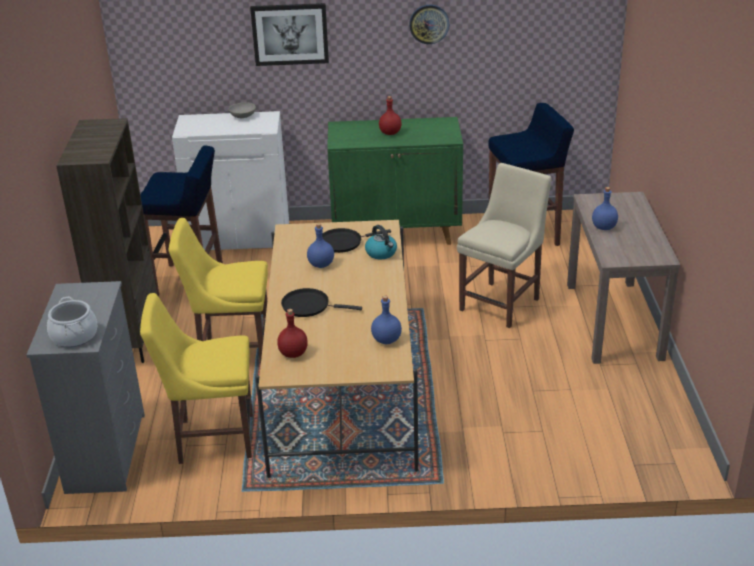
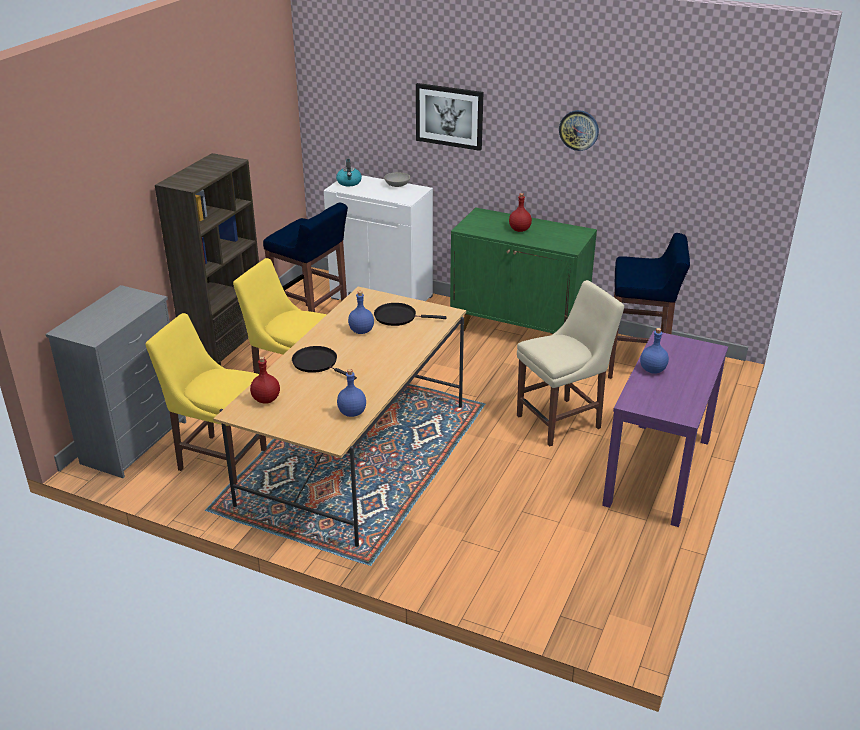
camera: 25 degrees right, 0 degrees up
(74, 336) = (91, 330): cooking pot -> none
(381, 253) = (422, 335): kettle -> kettle (349, 183)
(614, 321) = (658, 471): brown console table -> purple console table

